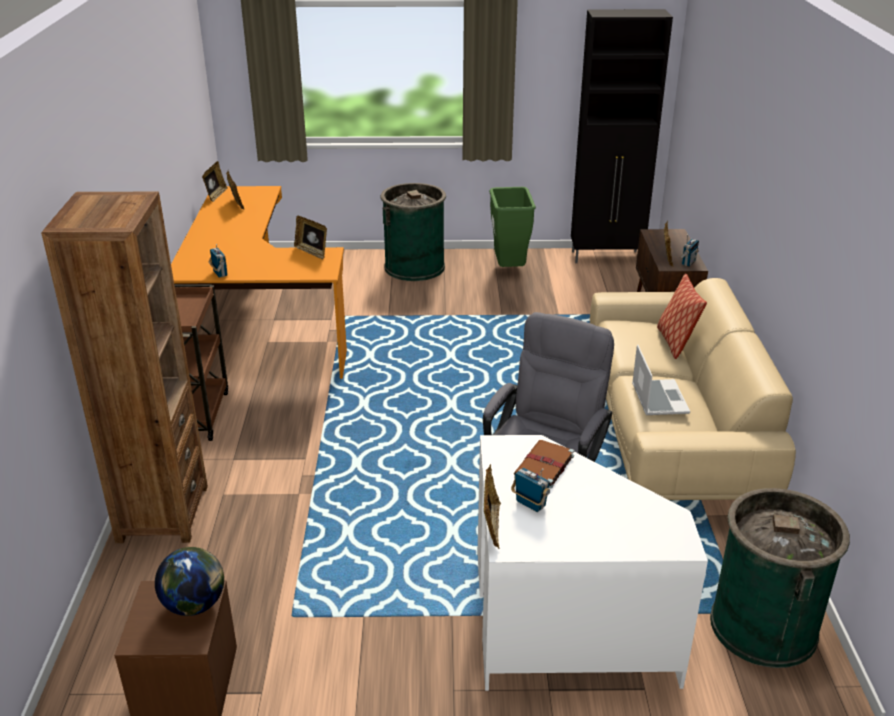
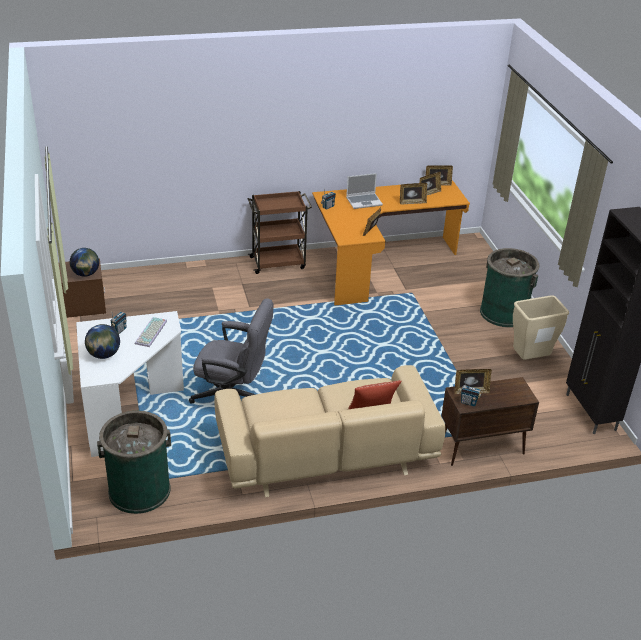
camera: 75 degrees right, 5 degrees up
(162, 513) = (192, 273): brown bookcase -> none
(491, 526) = (101, 320): picture frame -> picture frame (412, 202)
(509, 270) = (529, 359): green trash can -> beige trash can
(544, 466) = (151, 333): brown book -> keyboard
(607, 527) = (104, 355): none -> globe
(658, 398) = (285, 402): laptop -> laptop (364, 201)

